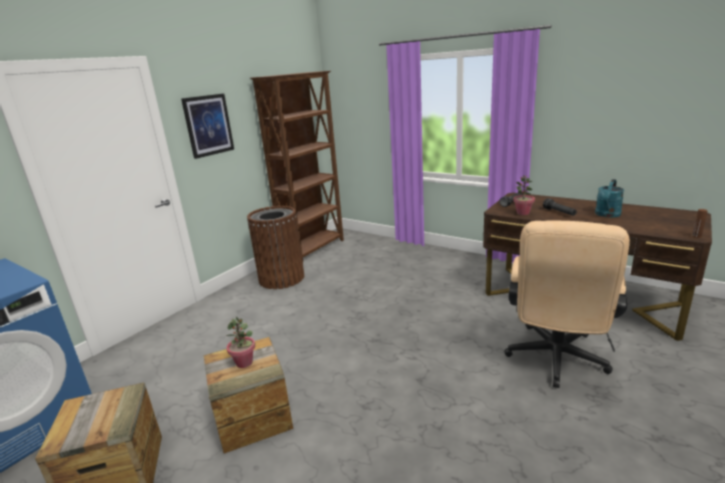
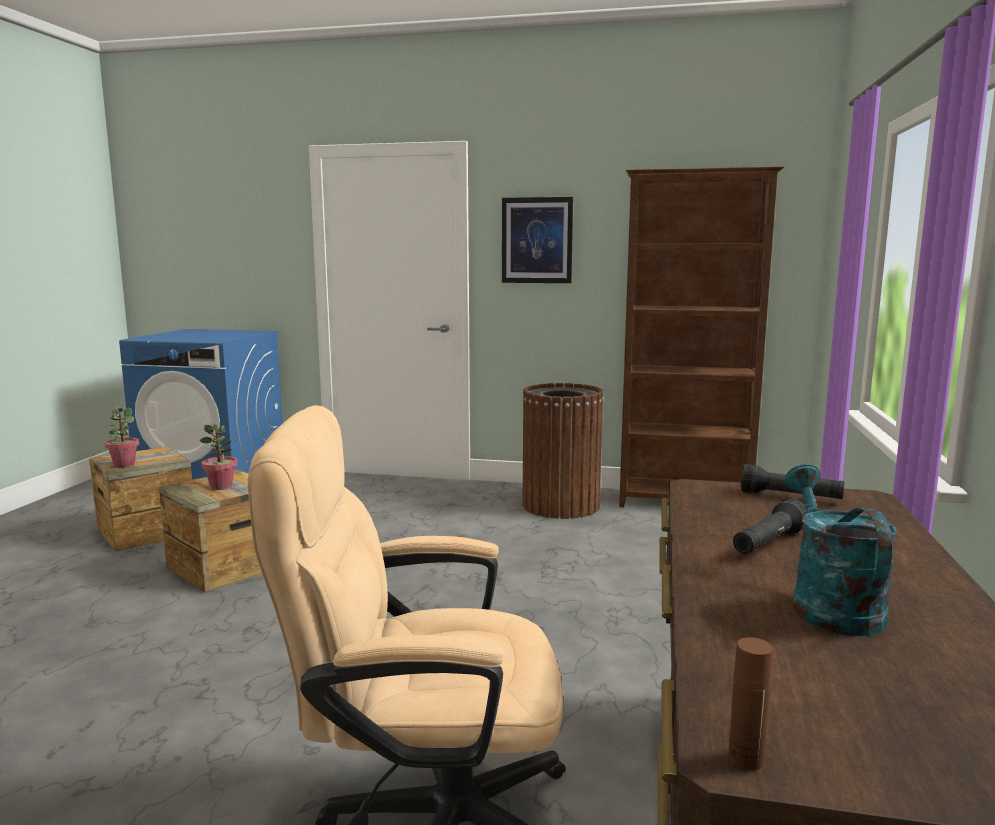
camera: 65 degrees right, 10 degrees down
(523, 213) = (713, 509): potted plant -> potted plant (124, 464)
(607, 215) = (829, 604): turquoise watering can -> turquoise watering can turned 75 degrees clockwise

